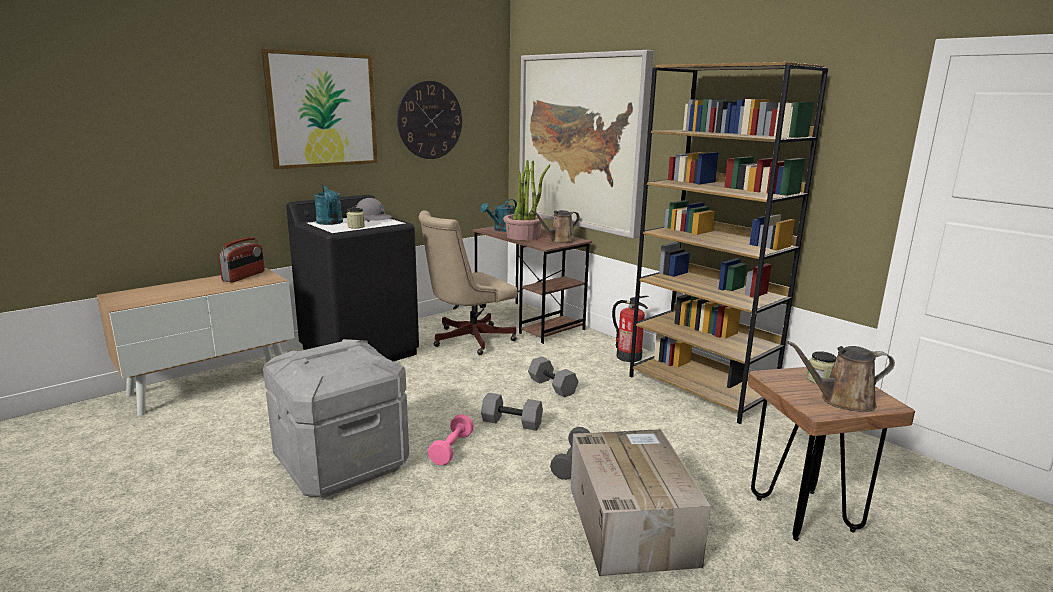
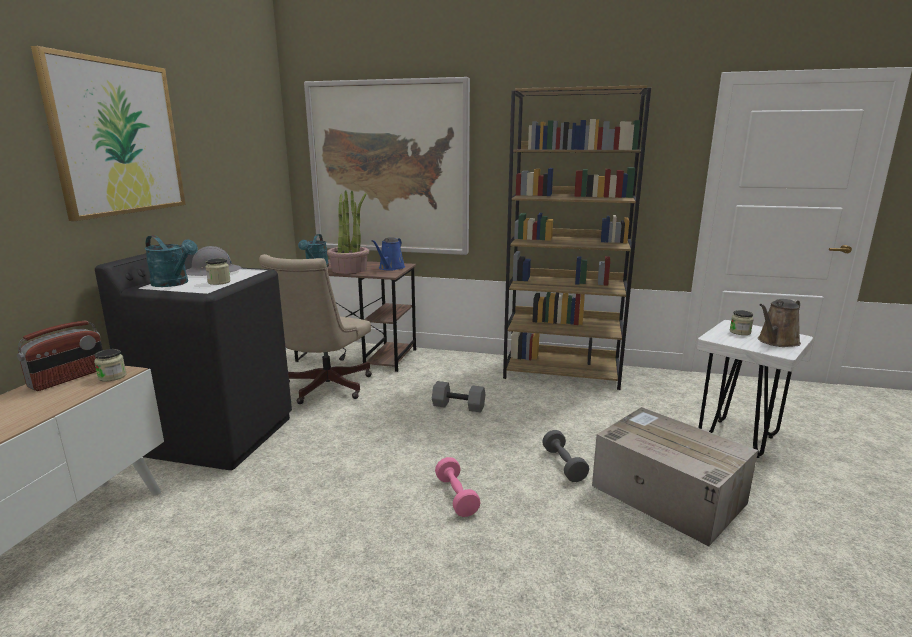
camera: 35 degrees left, 0 degrees up
(244, 276) = (69, 378): radio -> radio turned 45 degrees clockwise
(263, 281) = (112, 376): none -> jar
(342, 462) = (370, 561): grey storage box -> none
(430, 120) = (225, 152): wall clock -> none
(511, 423) = (471, 451): grey dumbbell -> none
(559, 241) = (390, 268): brown watering can -> blue watering can
(628, 356) = (480, 363): fire extinguisher -> none
(804, 514) = (737, 438): brown stool -> white stool

